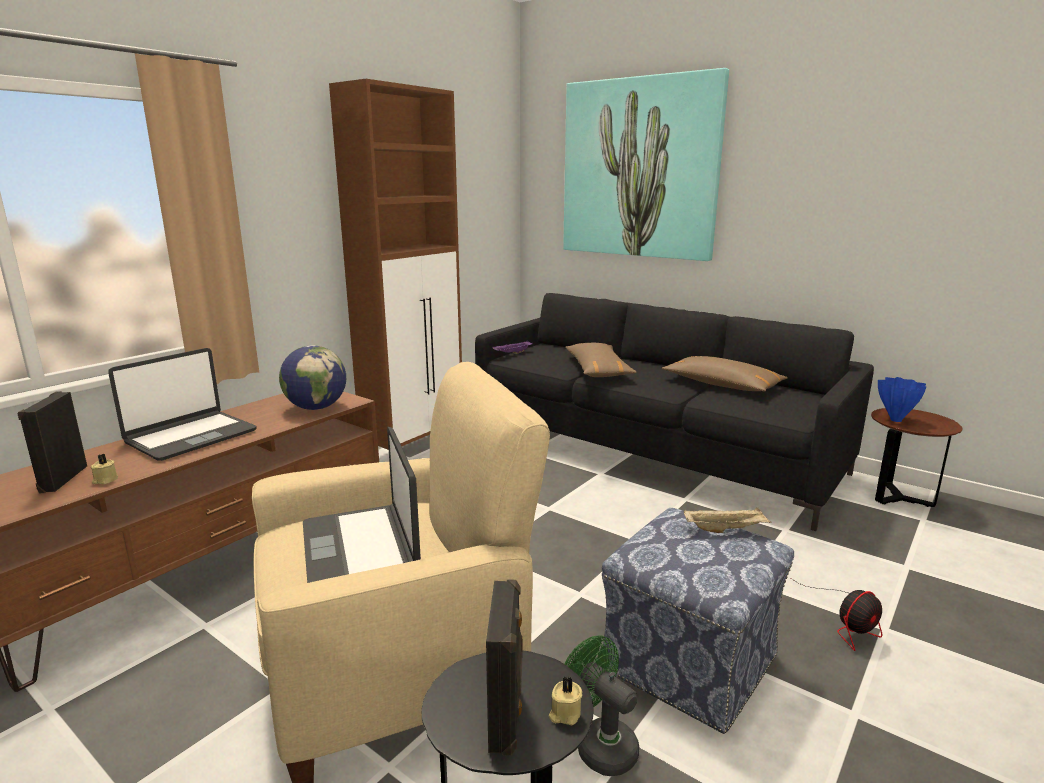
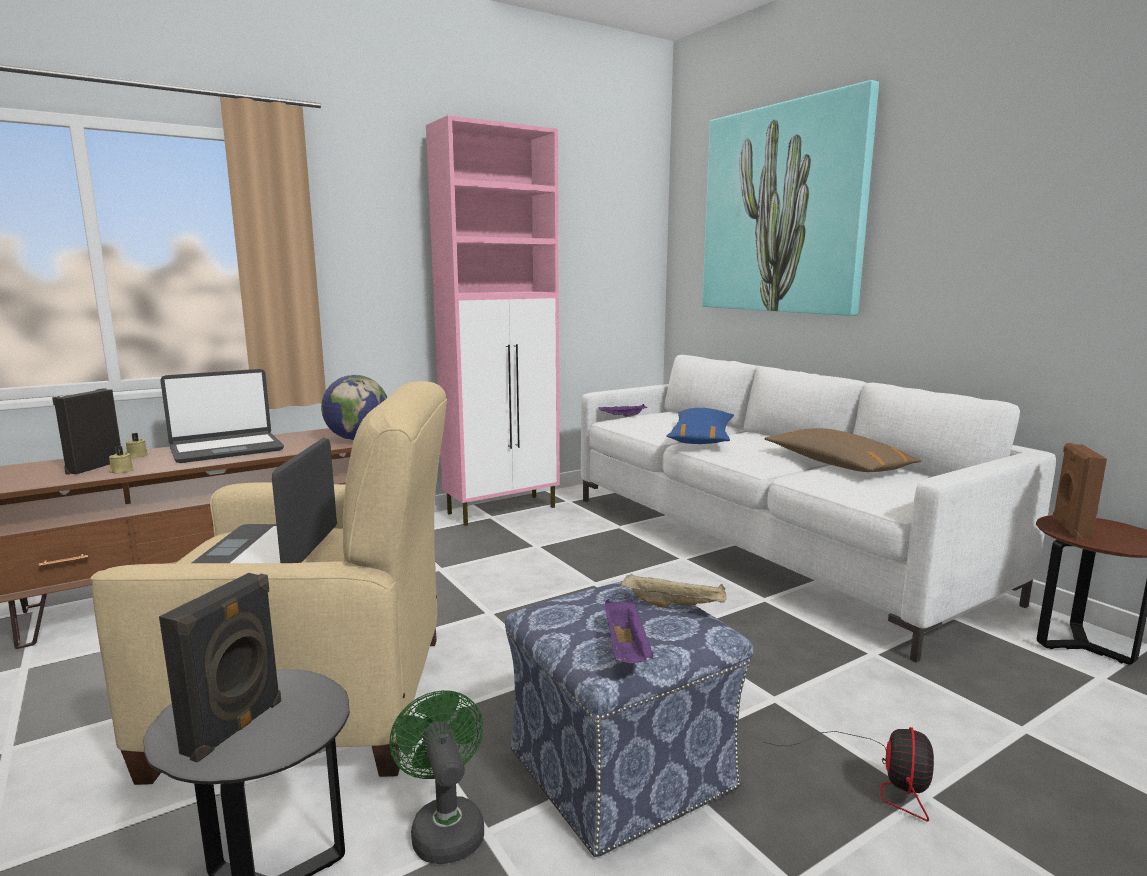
camera: 20 degrees right, 5 degrees down
(415, 449) = (503, 510): brown cabinet -> pink cabinet
(564, 713) = (291, 740): beige candle -> beige candle (136, 456)
(598, 370) = (701, 438): brown pillow -> blue pillow
(650, 451) = (763, 544): black sofa -> white sofa
(731, 574) = (626, 649): none -> purple tray
(850, 623) = (878, 777): fan -> fan turned 60 degrees counterclockwise
(895, 420) = (1069, 529): blue vase -> brown speaker

